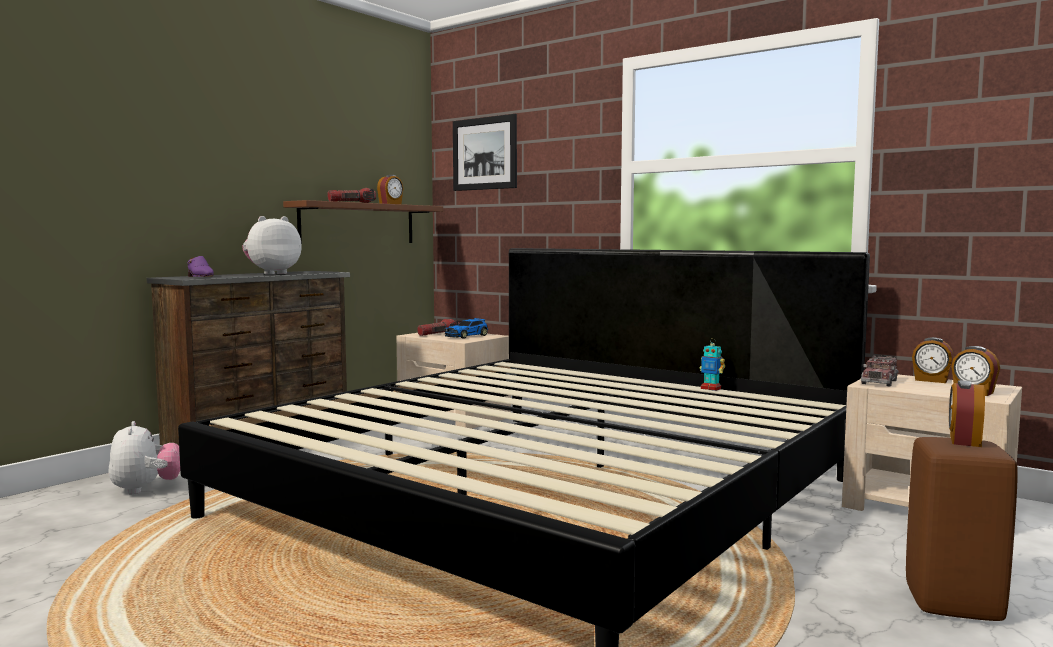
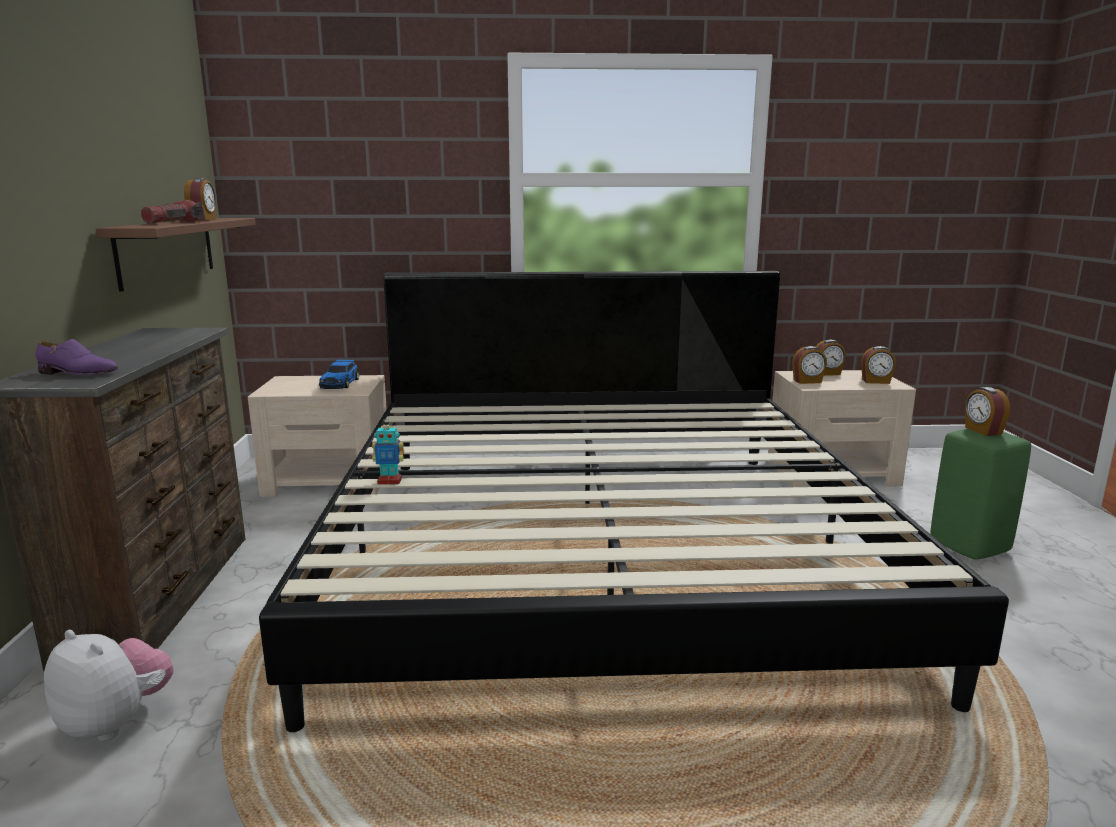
camera: 40 degrees left, 10 degrees up
(271, 273) = (140, 346): plush toy -> none
(438, 334) = (297, 386): flashlight -> none
(484, 153) = (307, 149): picture -> none
(711, 388) = (651, 405): toy robot -> toy robot (389, 481)
(879, 382) = (807, 381): toy truck -> alarm clock
(955, 605) = (971, 547): brown stool -> green stool

